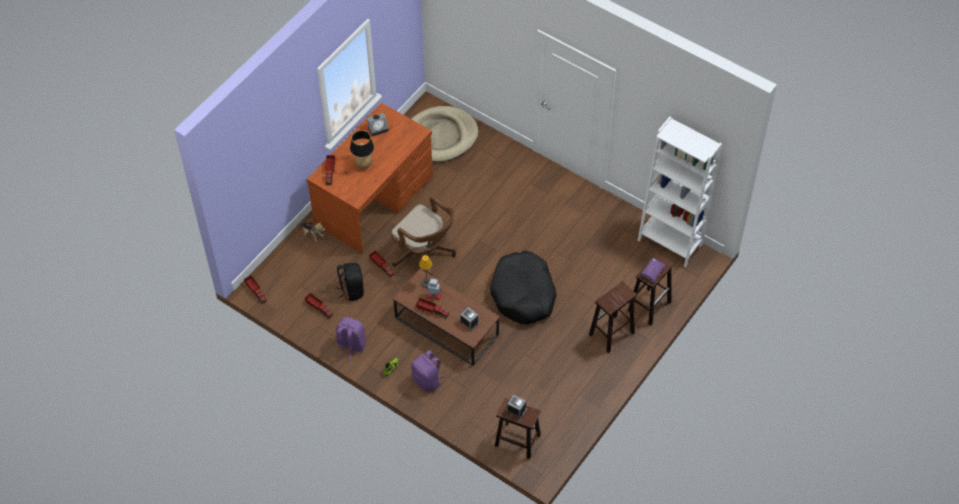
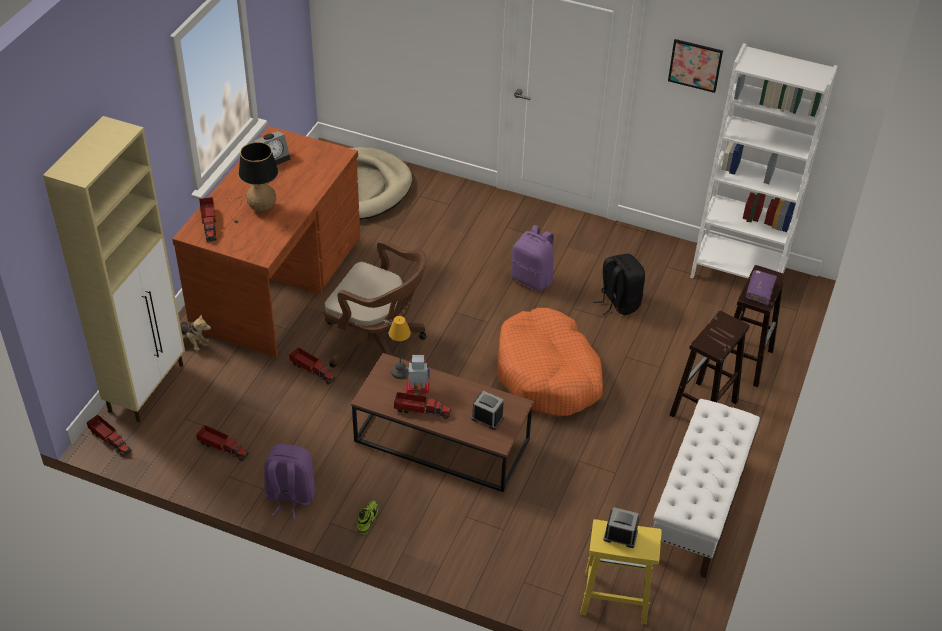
camera: 15 degrees left, 10 degrees down
(282, 260) = (147, 387): none -> beige cabinet
(351, 290) = (272, 413): black backpack -> black backpack (618, 302)
(427, 381) = (434, 529): purple backpack -> purple backpack (532, 279)
(516, 440) = (614, 597): brown stool -> yellow stool
(523, 294) = (548, 374): black dog bed -> orange dog bed
(584, 397) = (698, 509): none -> white bench
(644, 119) = (695, 65): none -> picture

